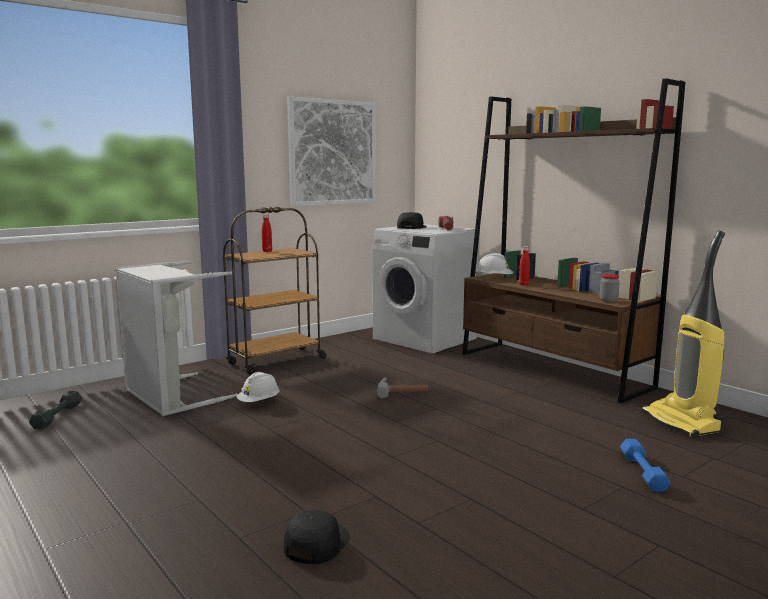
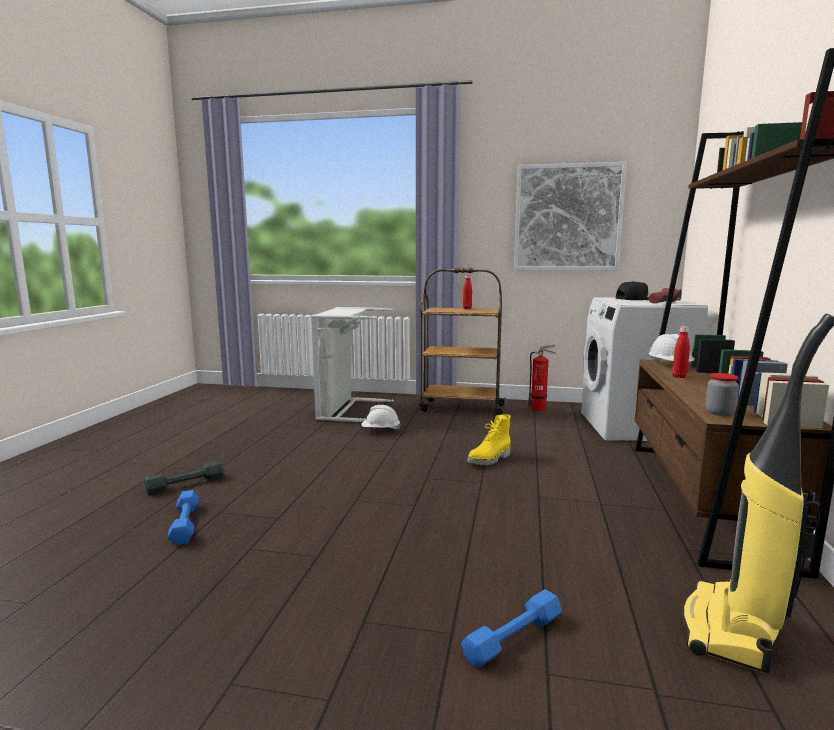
camera: 50 degrees right, 0 degrees up
(57, 416) = (281, 403): grey dumbbell -> grey dumbbell (186, 484)
(315, 543) = (185, 524): black cap -> blue dumbbell
(338, 344) = (540, 409): none -> fire extinguisher
(402, 392) = (490, 460): hammer -> yellow boot

